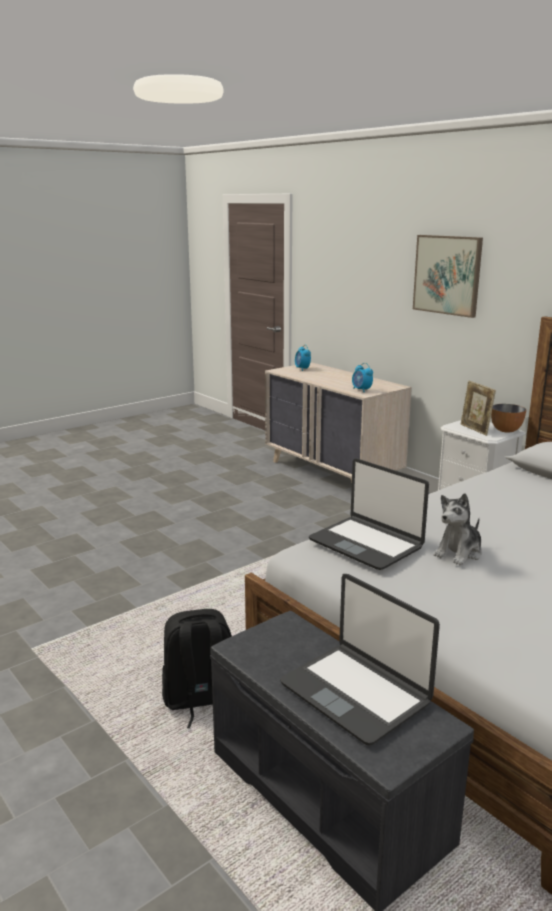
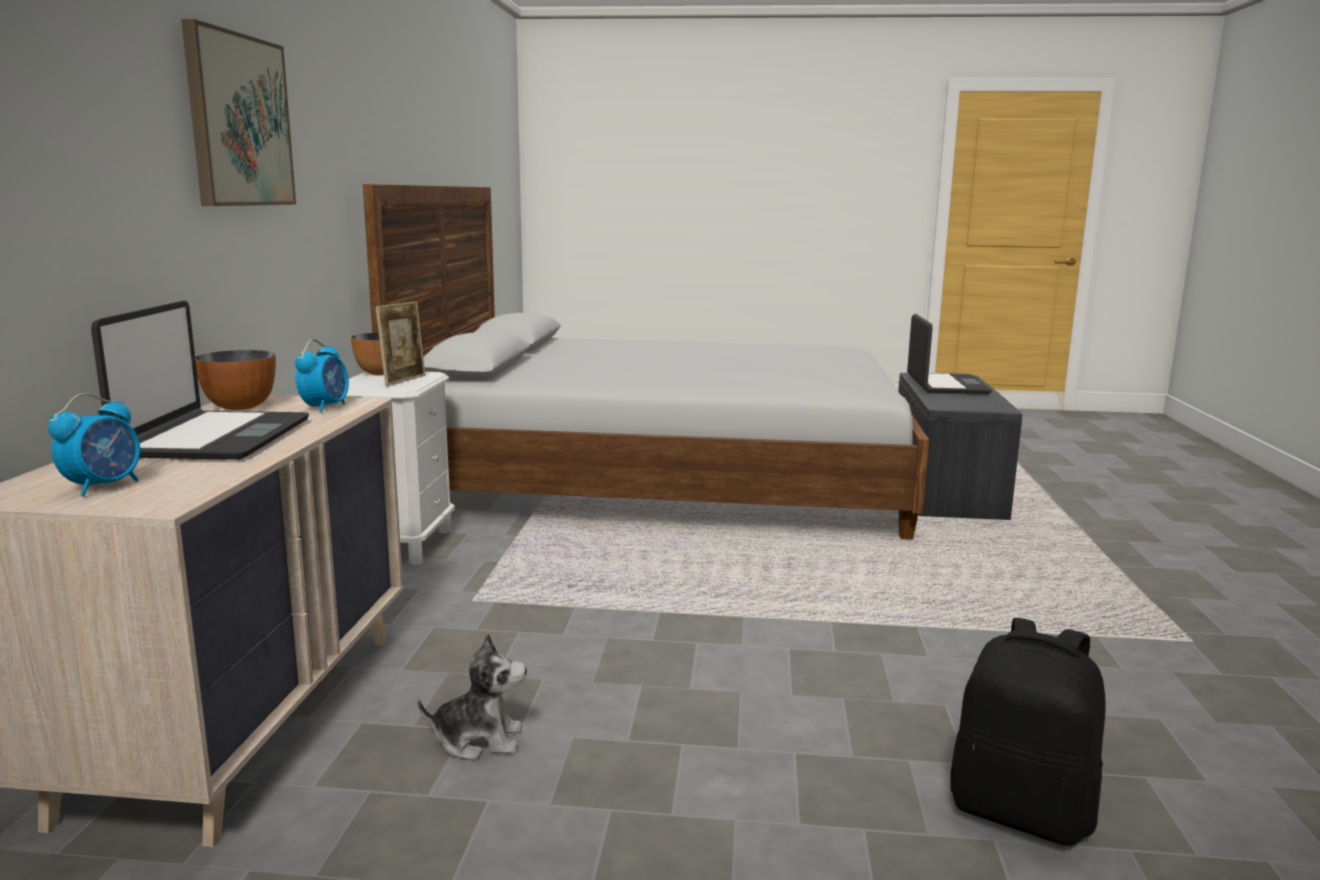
camera: 135 degrees left, 5 degrees down
(200, 701) = (996, 543): black backpack -> black backpack (1021, 812)
(366, 543) = (817, 380): laptop -> laptop (214, 438)
(381, 384) = (240, 407): none -> bowl
(459, 553) = (755, 368): plush toy -> plush toy (479, 740)

